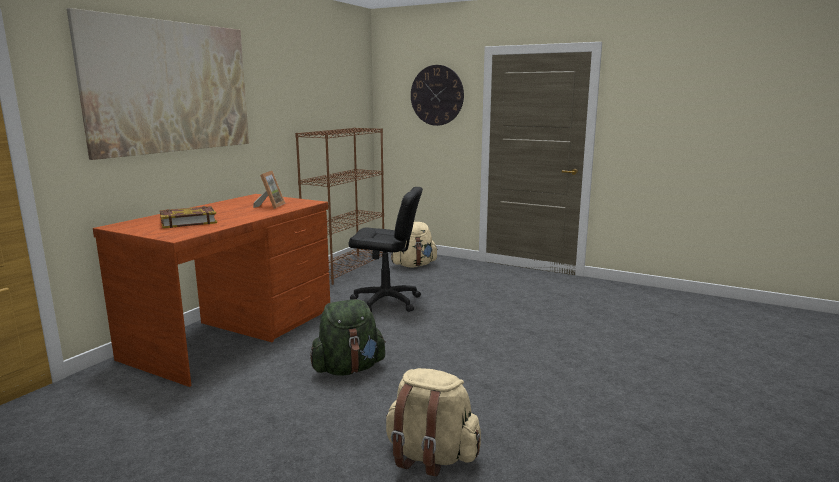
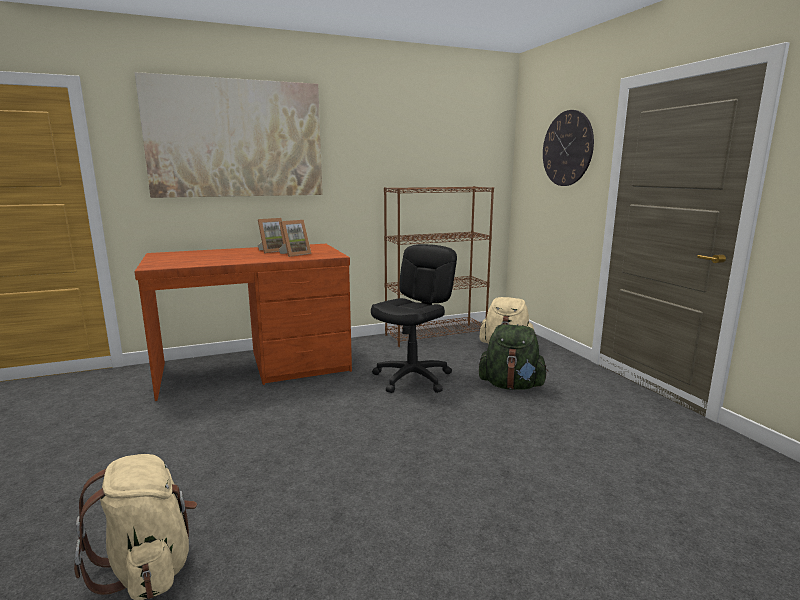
camera: 40 degrees right, 0 degrees up
(188, 221) = (202, 257): book -> none
(235, 206) = (272, 251): none -> picture frame
(348, 369) = (265, 433): green backpack -> green backpack (511, 386)
(386, 302) = (412, 378): black office chair -> black office chair turned 105 degrees counterclockwise

